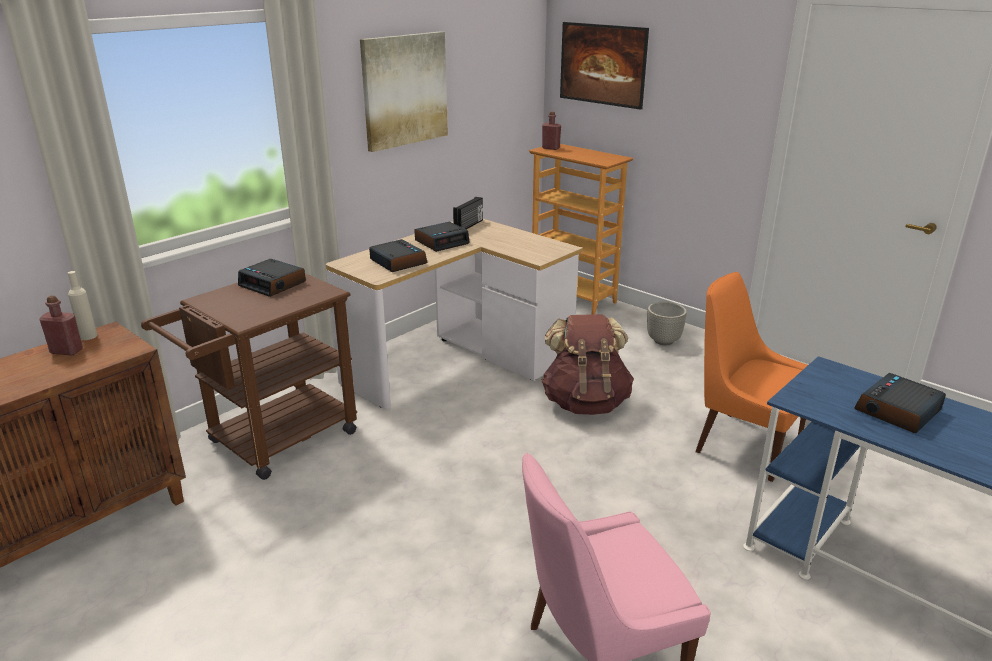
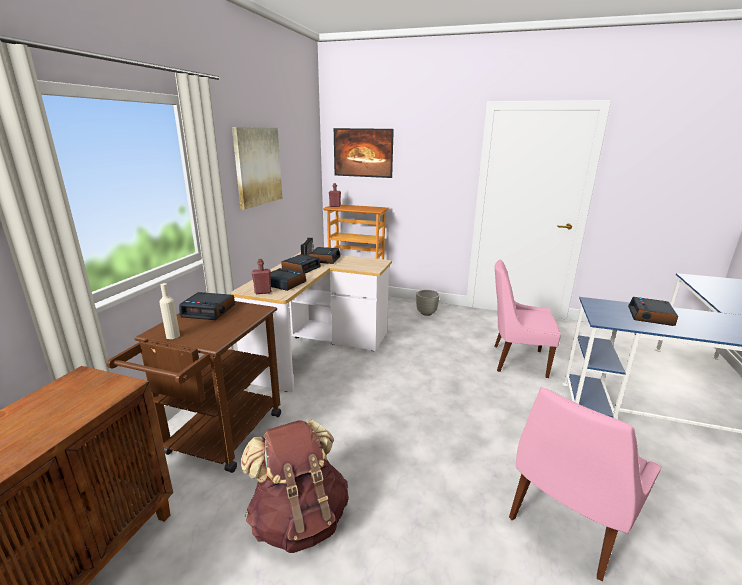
camera: 25 degrees left, 5 degrees down
(66, 351) = (48, 403): red bottle -> red bottle (263, 292)
(88, 336) = (62, 384): beige bottle -> beige bottle (173, 336)
(487, 232) = (324, 259): none -> alarm clock
(585, 403) = (415, 357): brown backpack -> brown backpack (299, 519)
(744, 444) = (516, 360): orange chair -> pink chair

